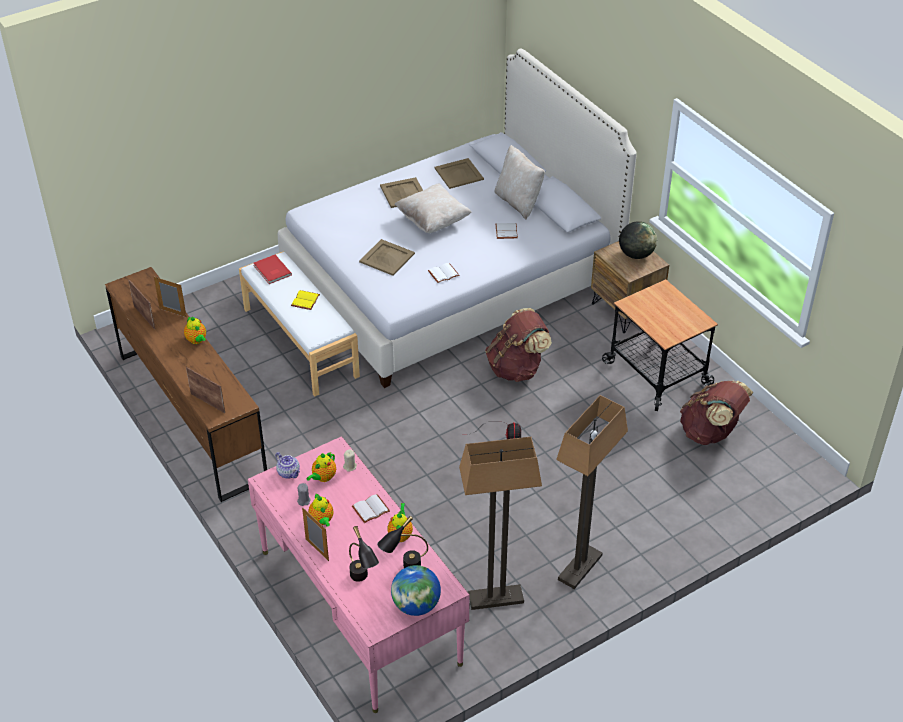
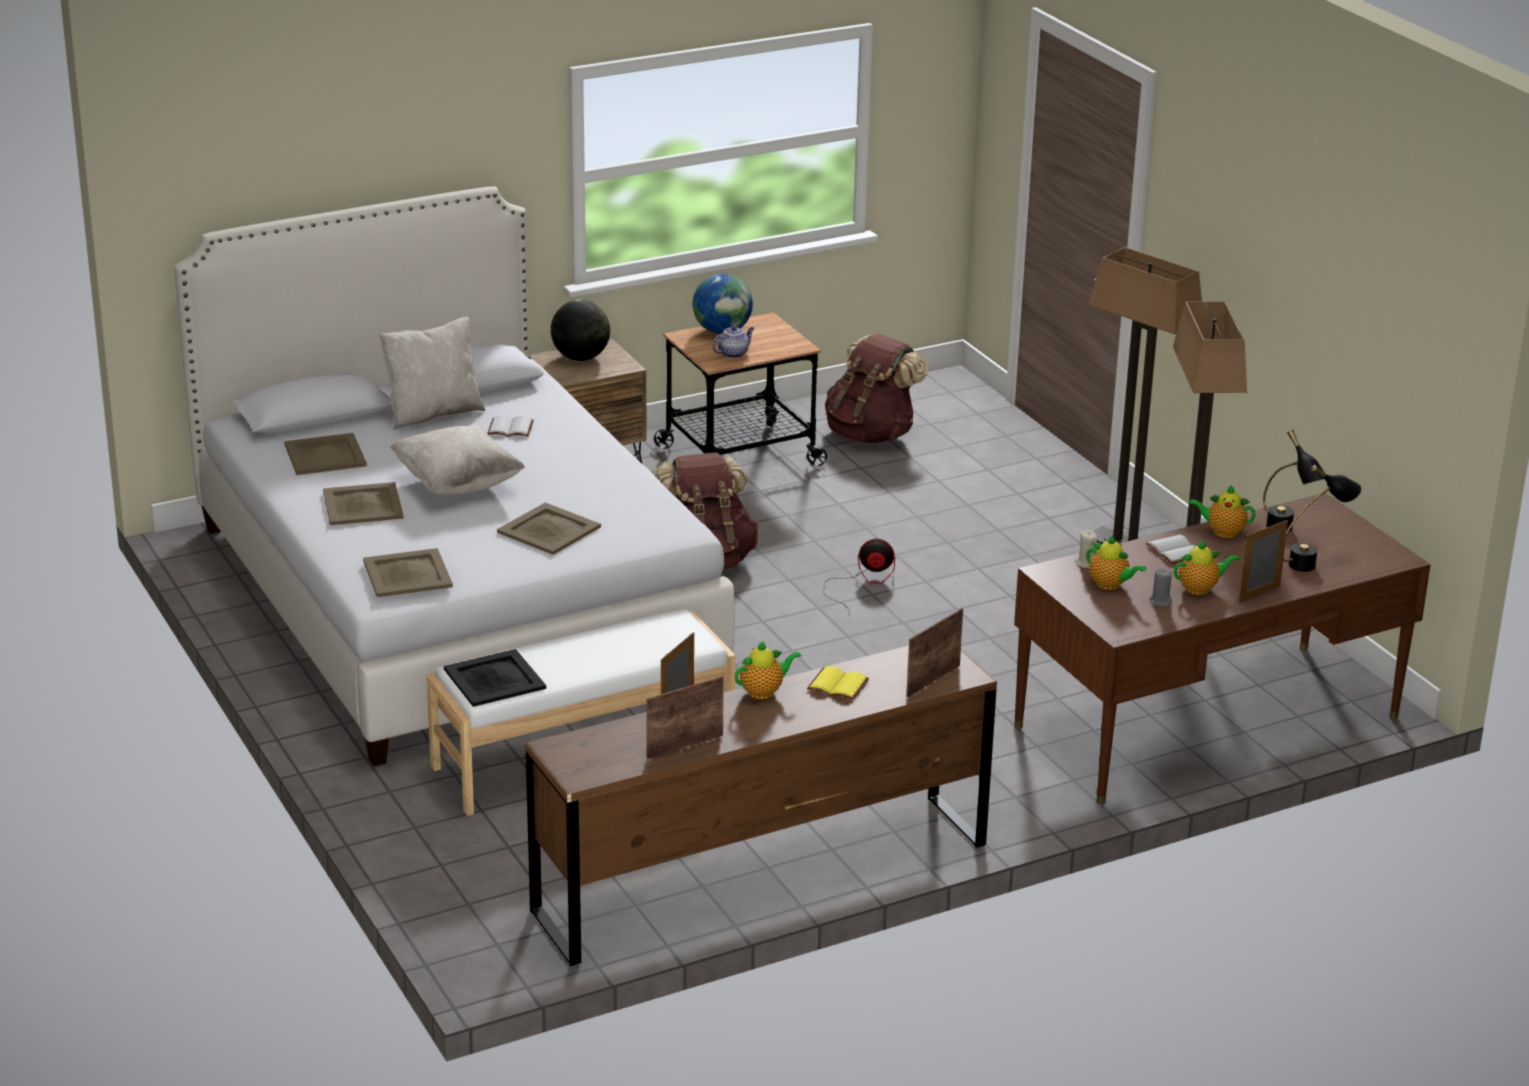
camera: 85 degrees left, 15 degrees down
(271, 271) = (495, 679): red book -> black tray
(289, 473) = (1100, 612): teapot -> teapot (733, 353)
(306, 301) = (596, 647): yellow book -> yellow book (839, 685)
(330, 216) = (408, 573): none -> beige tray
(359, 606) = (1207, 722): pink desk -> brown desk
(416, 605) = (1351, 528): globe -> globe (722, 331)
(443, 273) = (606, 485): white book -> none

